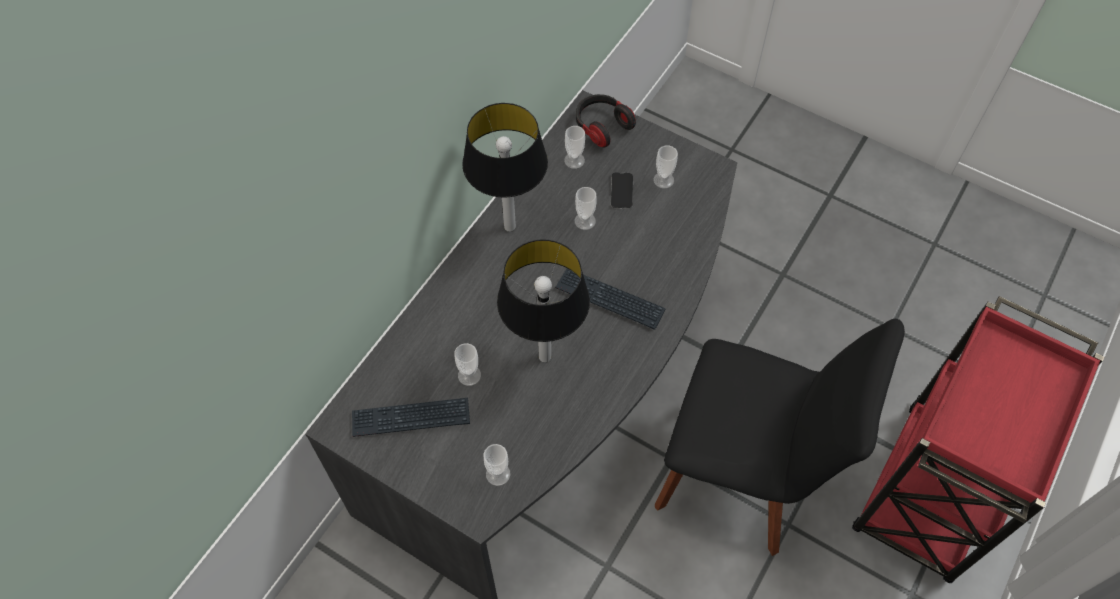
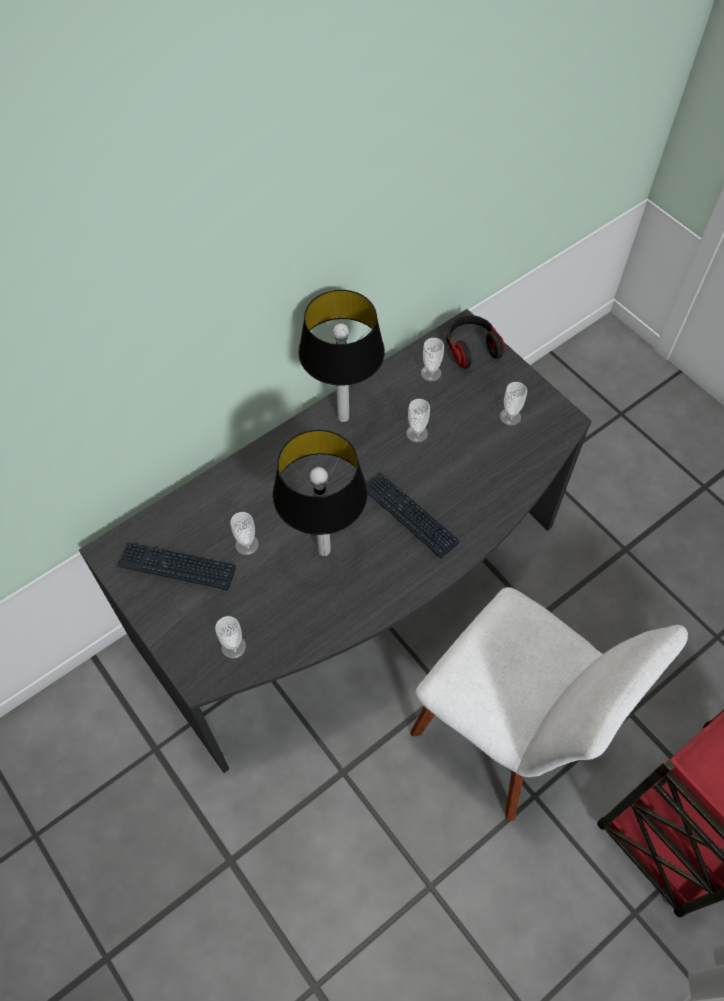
camera: 20 degrees right, 0 degrees up
(621, 191) = (464, 415): phone -> none
(743, 474) = (509, 731): black chair -> white chair

